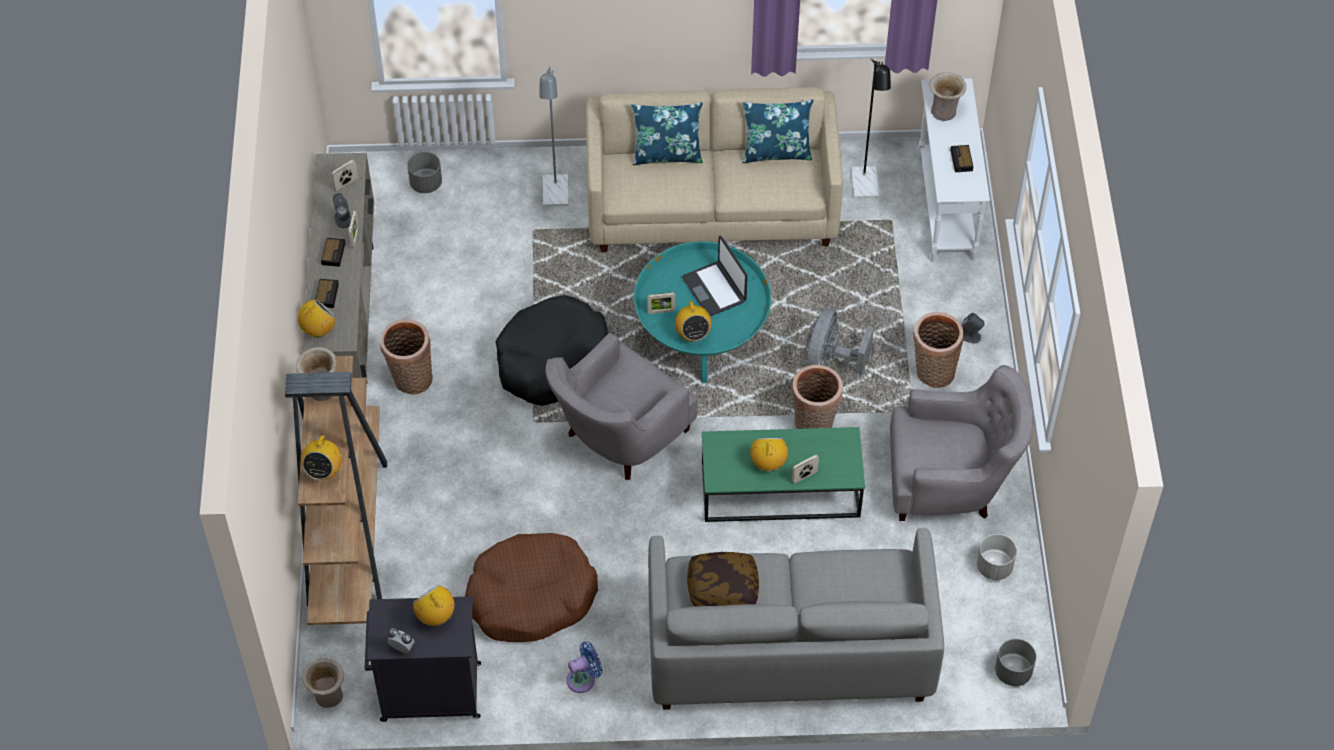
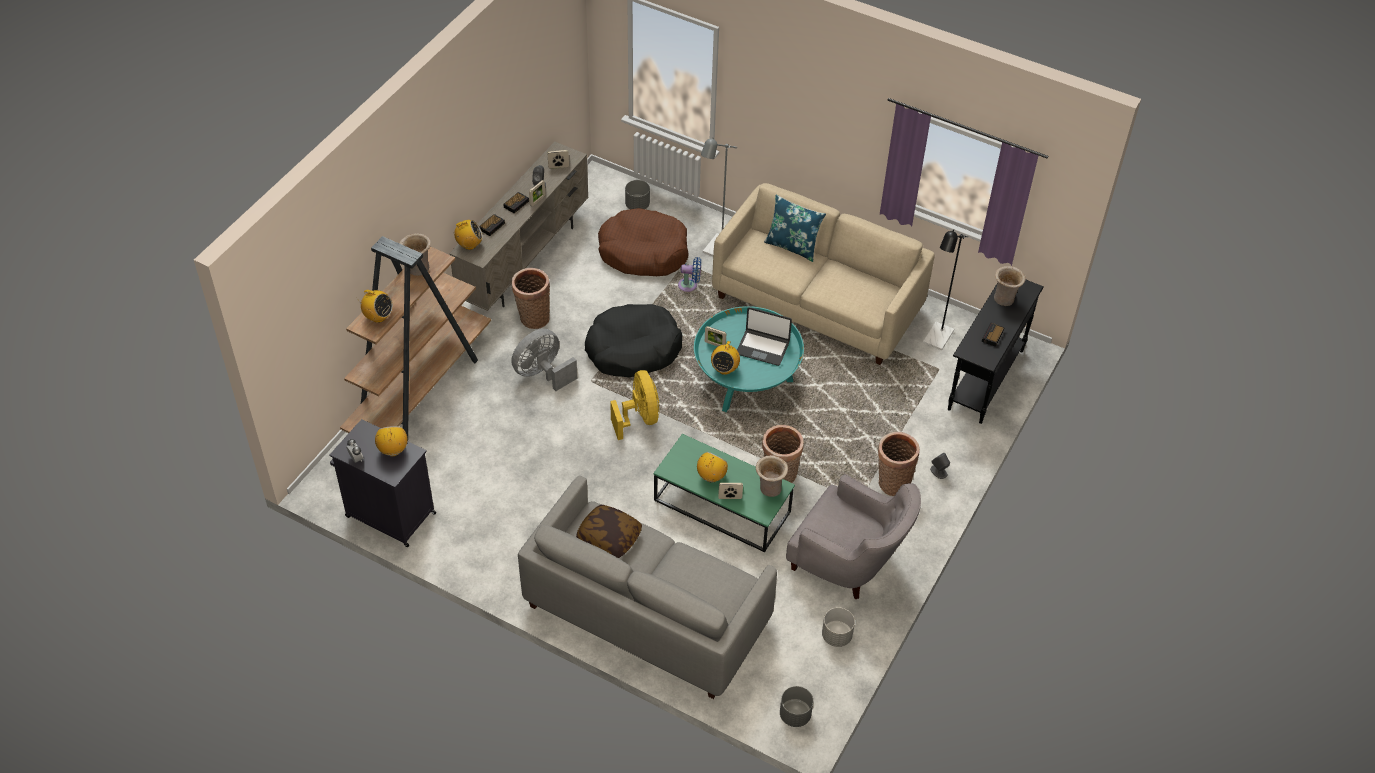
camera: 30 degrees right, 5 degrees down
(324, 471) = (378, 317): radio -> radio turned 105 degrees counterclockwise
(328, 697) = (326, 484): beige vase -> beige vase (769, 489)
(531, 596) = (501, 489): brown dog bed -> brown dog bed (643, 252)
(583, 679) = (494, 559): blue fan -> blue fan (690, 285)
(619, 437) = (639, 418): grey armchair -> yellow fan
(715, 289) = (763, 347): laptop -> laptop turned 75 degrees counterclockwise
(776, 152) = (870, 278): blue pillow -> none
(829, 362) = (822, 440): grey fan -> grey fan (542, 374)
(945, 209) = (985, 380): white console table -> black console table

